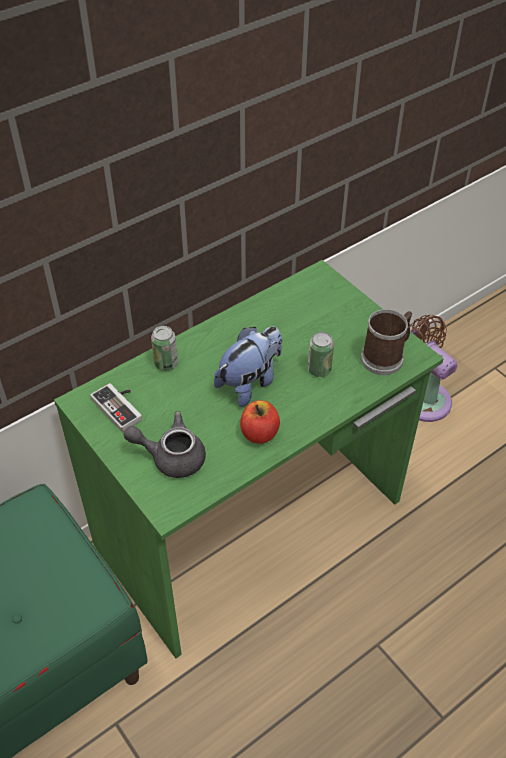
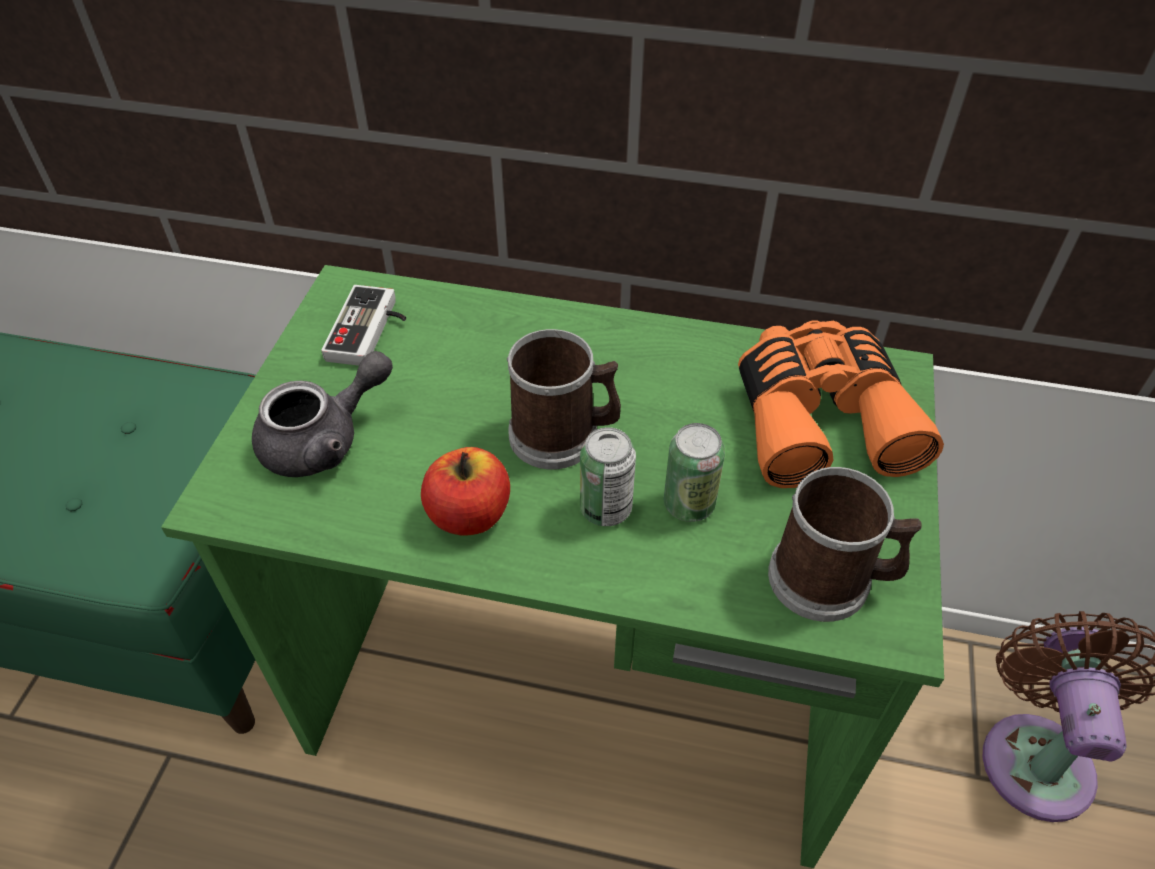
camera: 50 degrees right, 0 degrees up
(166, 364) = (499, 323): can -> can (605, 508)
(171, 457) = (325, 440): grey teapot -> grey teapot turned 90 degrees clockwise
(250, 382) = (564, 436): plush toy -> mug
(318, 309) = (820, 418): none -> orange binoculars

